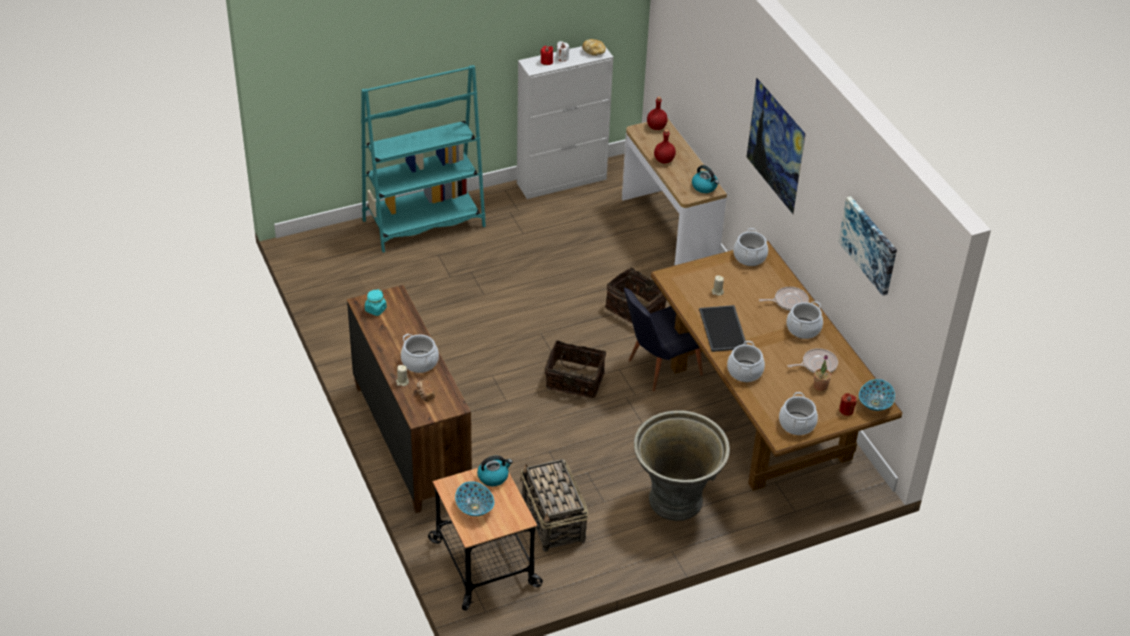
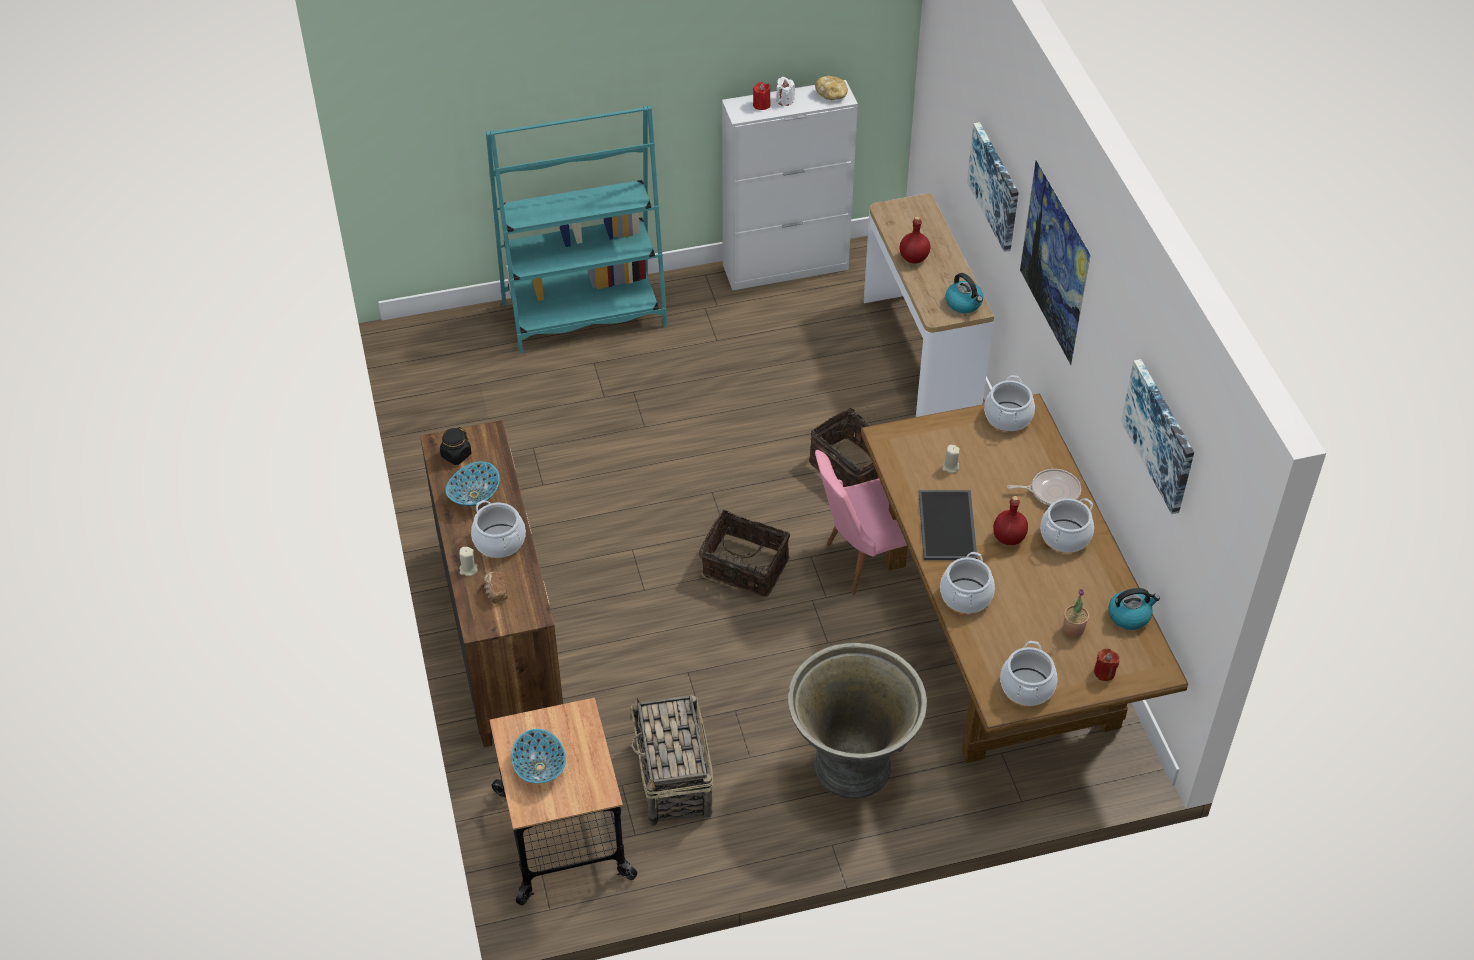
camera: 10 degrees right, 5 degrees up
(375, 310) = (456, 455): turquoise jar -> black jar
(493, 477) = (576, 722): kettle -> kettle (1129, 615)
(656, 127) = (913, 207): red bottle -> red bottle (1009, 537)
(657, 368) = (865, 560): black chair -> pink chair
(723, 102) = (996, 186): none -> picture
(817, 364) = (1075, 594): frying pan -> none
(875, 403) = (1150, 665): bowl -> bowl (474, 495)

